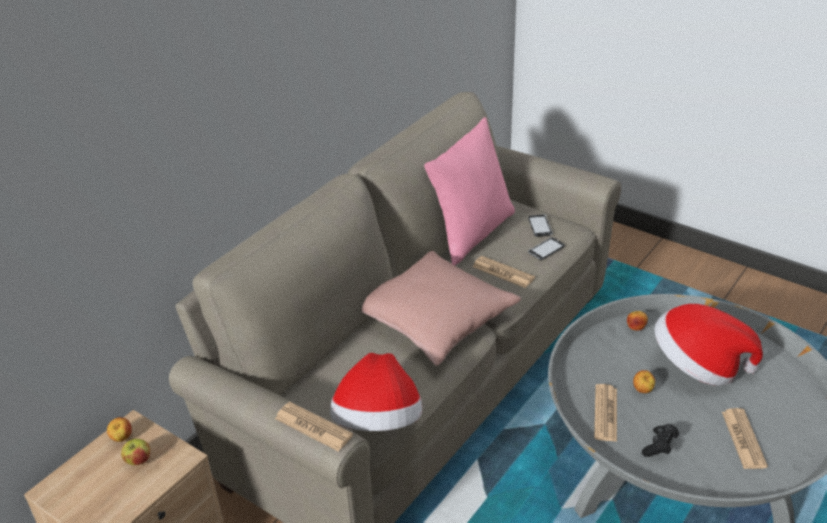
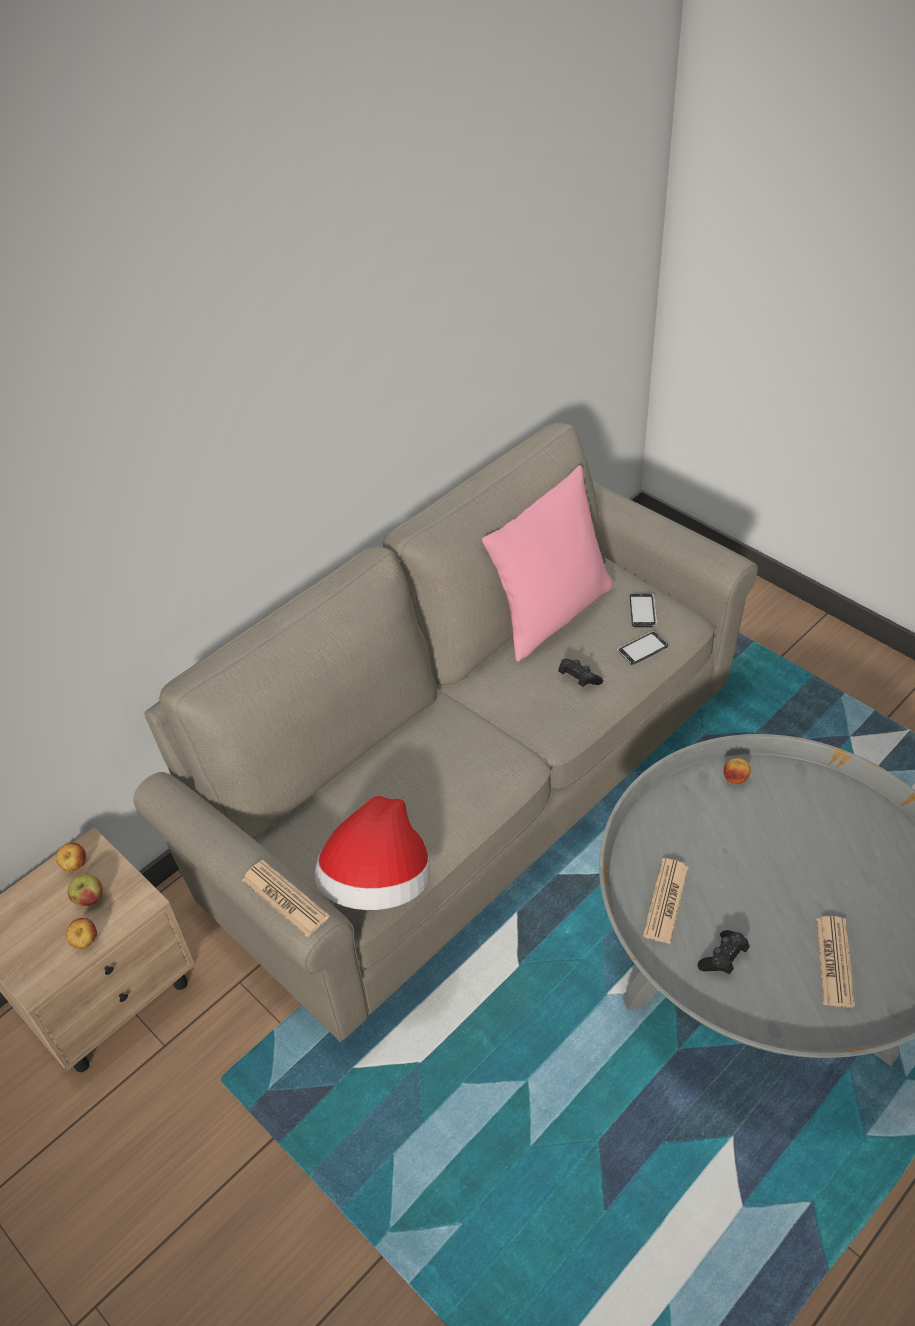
camera: 10 degrees right, 10 degrees up
(434, 320) = (476, 741): pink pillow -> none
(503, 272) = (578, 679): newspaper -> black game controller
(642, 390) = (721, 873): apple -> apple (85, 942)
(698, 366) = (802, 847): hat -> none

